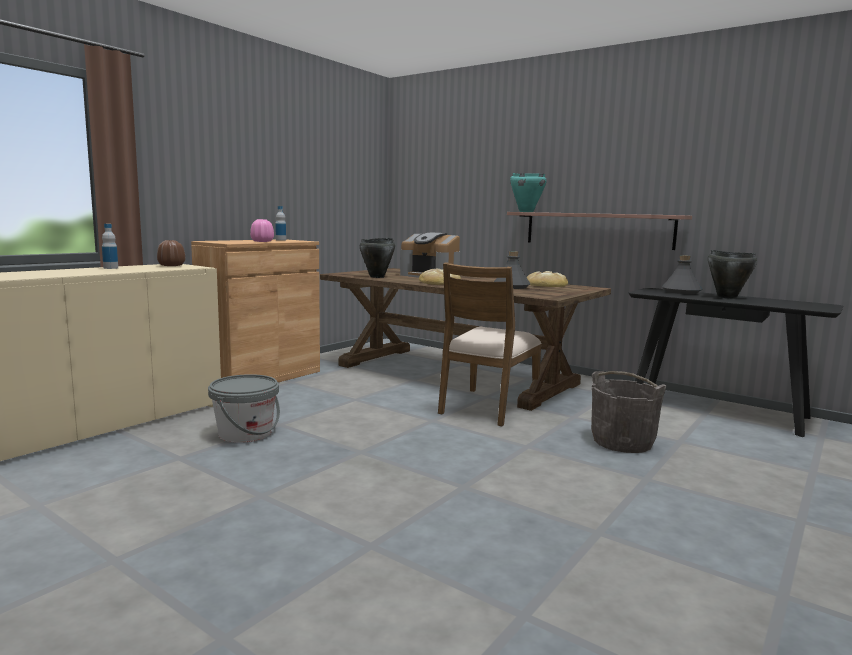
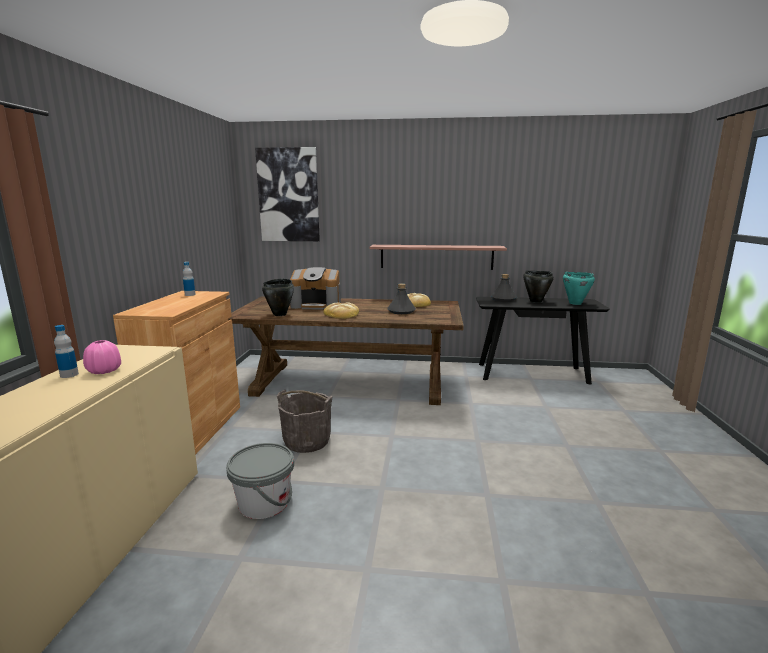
camera: 30 degrees left, 5 degrees up
(171, 265) = (125, 353): brown vase -> none
(262, 241) = (187, 303): pink vase -> pink vase (104, 371)
(436, 154) = (288, 195): none -> picture
(487, 407) = (410, 410): brown chair -> none
(526, 212) = (382, 245): turquoise cooking pot -> turquoise cooking pot (575, 303)
(622, 442) = (521, 417): grey bucket -> grey bucket (307, 441)

